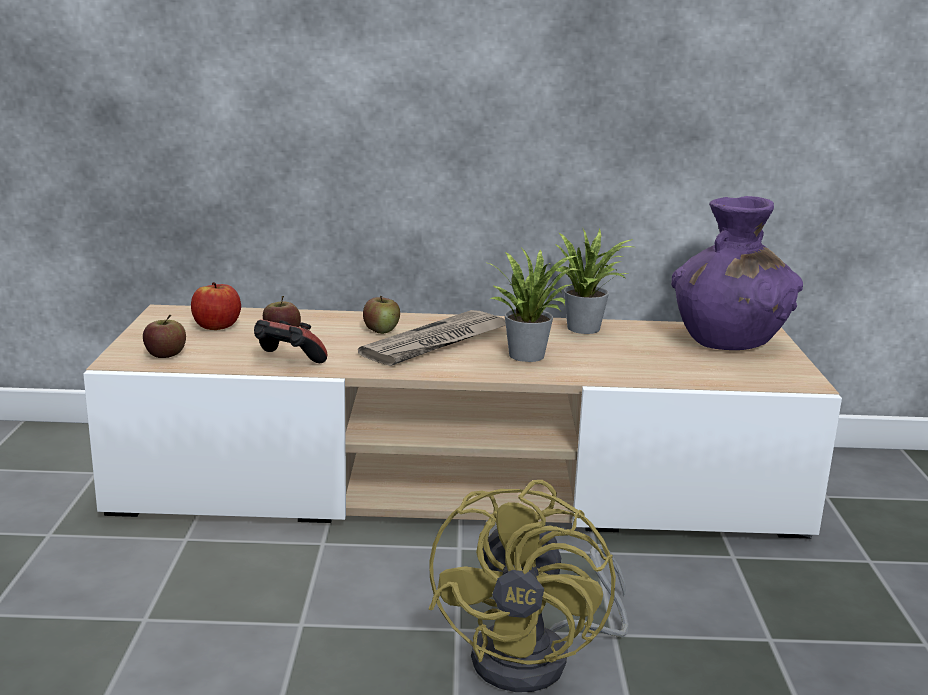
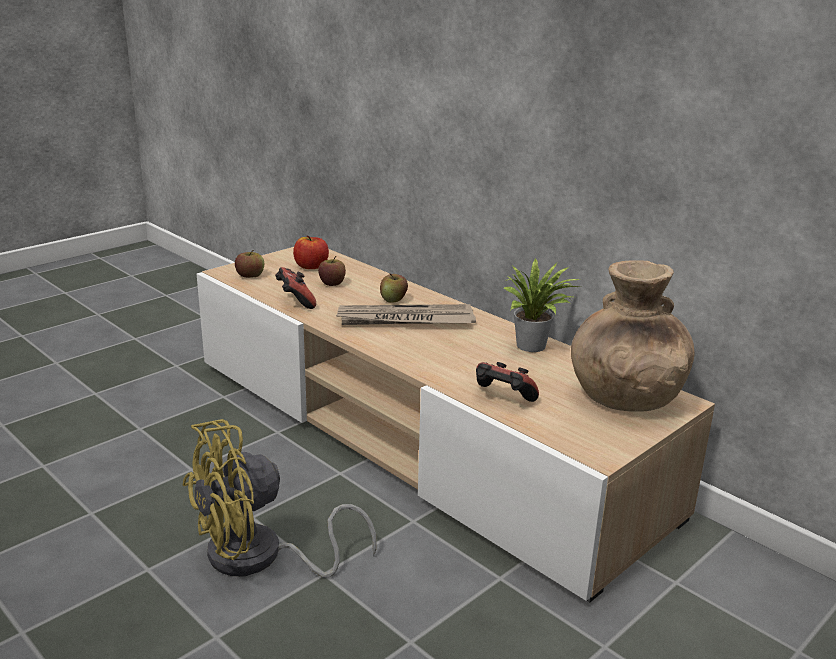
camera: 45 degrees right, 5 degrees up
(529, 354) = (444, 349): potted plant -> none
(661, 373) = (502, 399): none -> game controller
(728, 341) = (625, 397): purple vase -> brown vase

